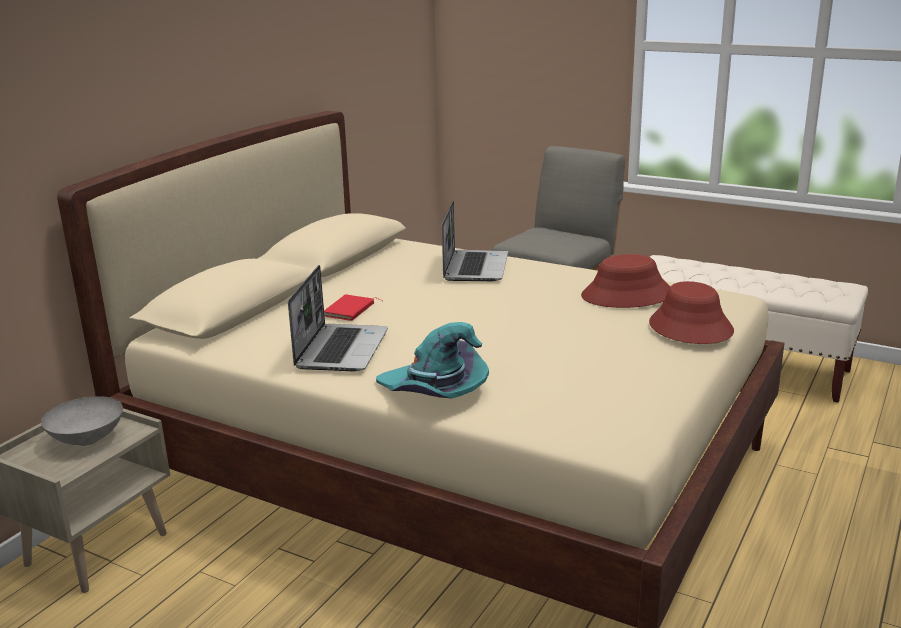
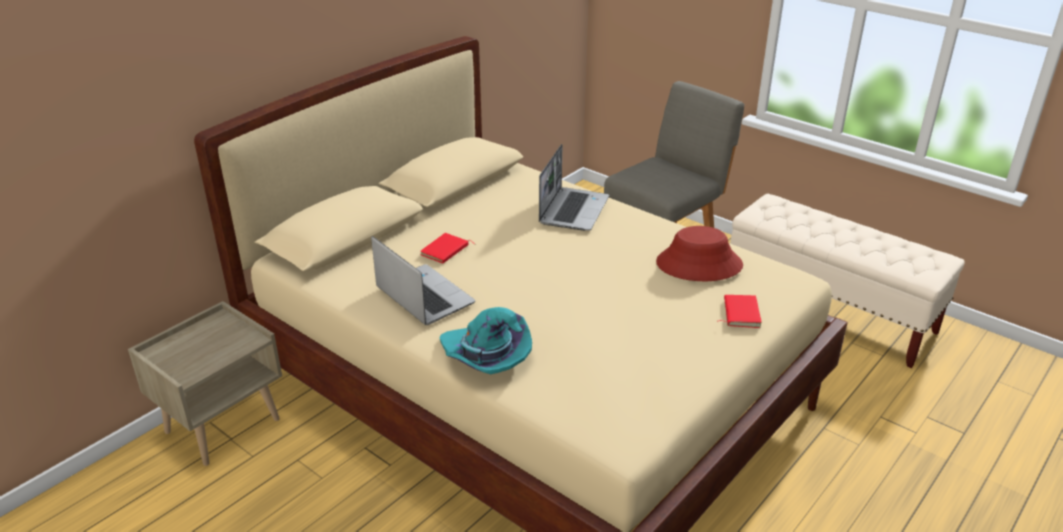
camera: 10 degrees right, 10 degrees up
(86, 440) = (212, 344): grey bowl -> none
(341, 349) = (423, 296): laptop -> laptop turned 60 degrees counterclockwise
(690, 327) = (739, 313): red hat -> red book

